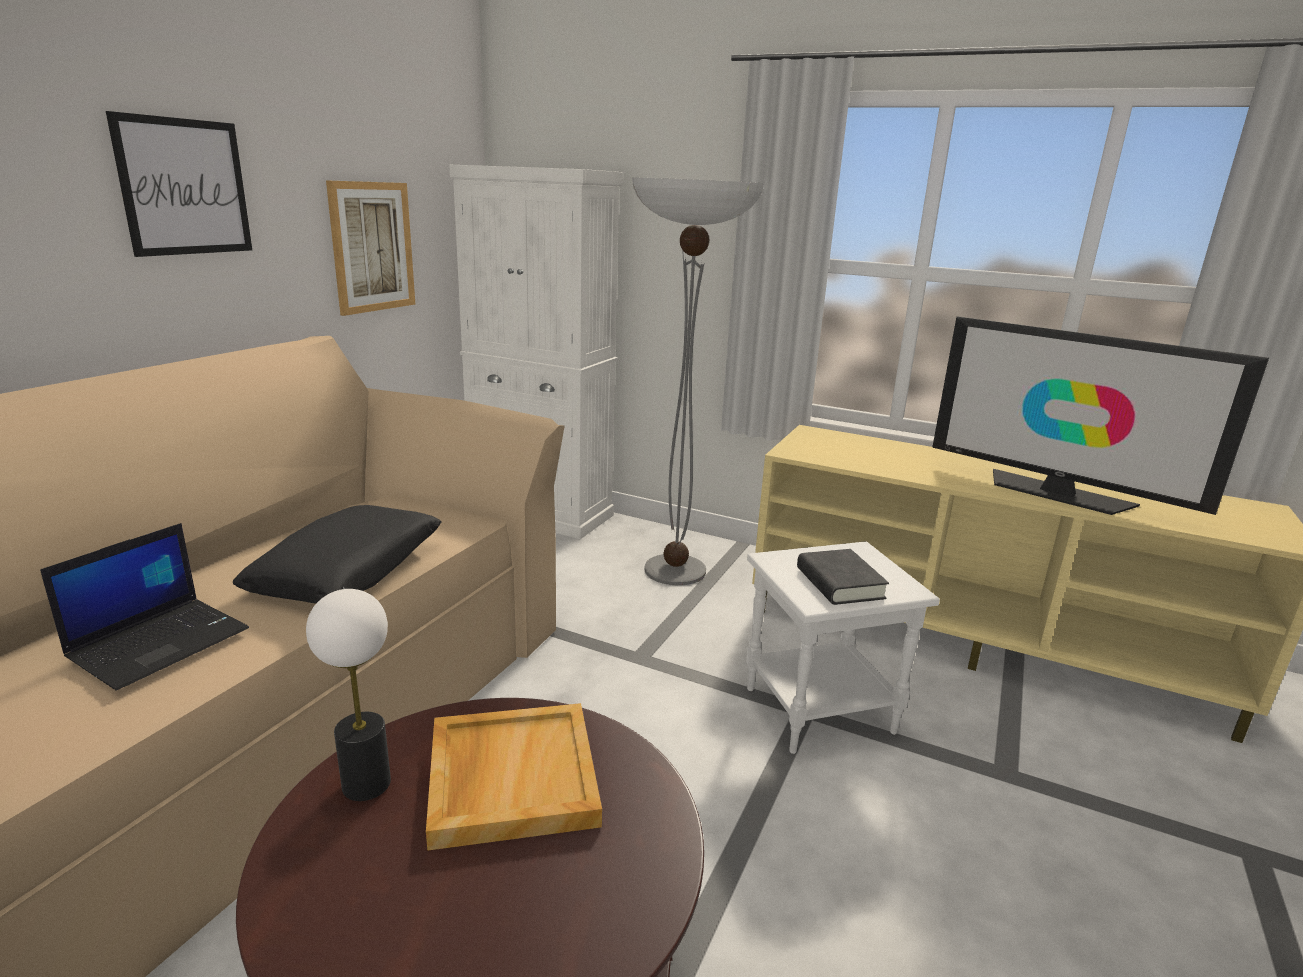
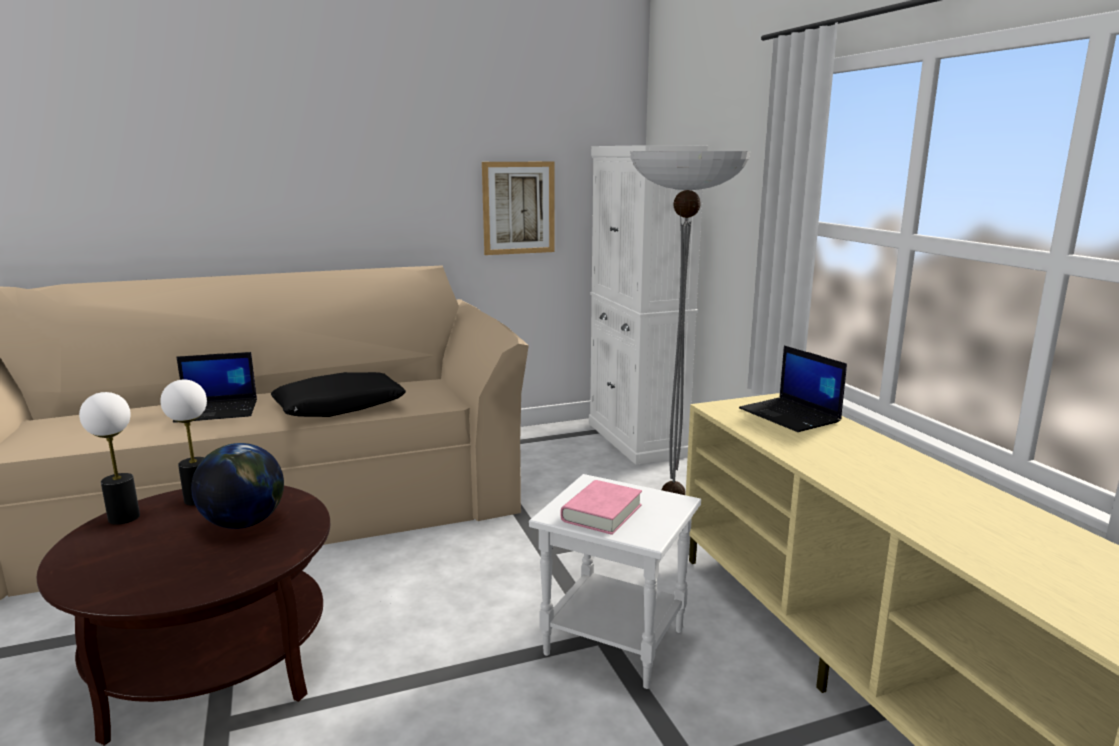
camera: 45 degrees right, 5 degrees down
(184, 187) = (375, 169): picture -> none
(300, 879) = (124, 518): none -> table lamp
(511, 776) = (243, 523): beige tray -> globe
(839, 583) = (601, 513): black book -> pink book
(848, 446) = (790, 415): none -> laptop
(1056, 493) = (916, 506): television -> none

